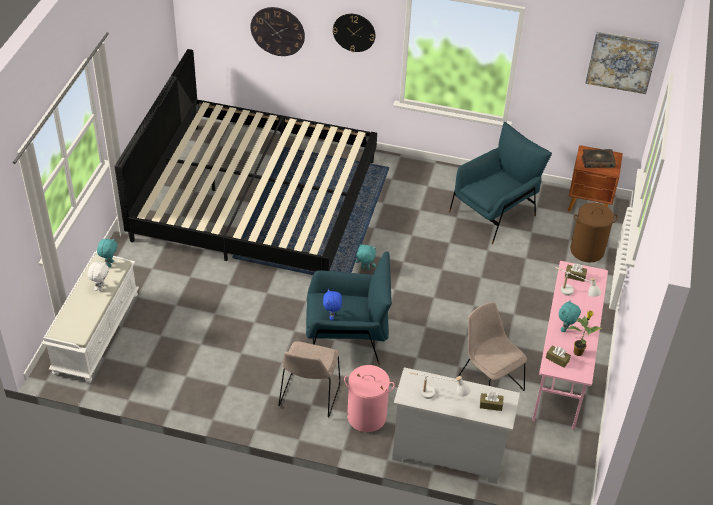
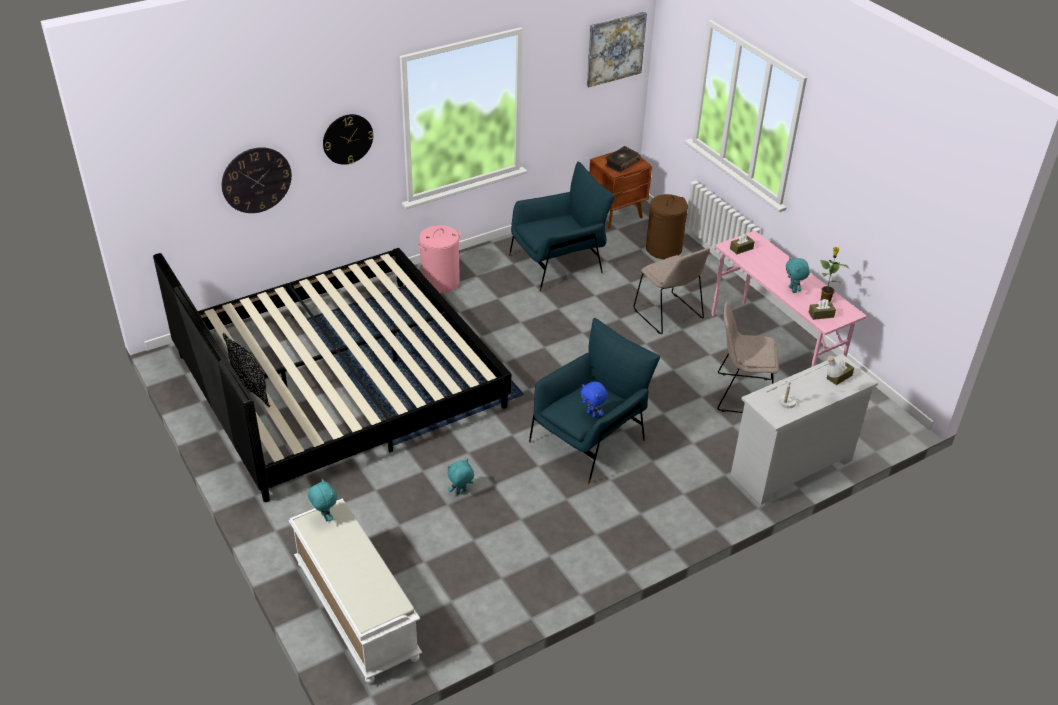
camera: 45 degrees left, 5 degrees down
(101, 287) = (349, 545): white plush toy -> none
(181, 165) = (250, 385): none -> black pillow
(309, 396) = (628, 508): beige chair -> beige chair (669, 315)
(365, 268) = (522, 373): turquoise plush toy -> turquoise plush toy (460, 492)
(367, 416) = (695, 487): pink laundry basket -> pink laundry basket (440, 282)
(494, 212) = (558, 263): blue armchair -> blue armchair turned 60 degrees clockwise
(573, 297) = (763, 264): white table lamp -> none

